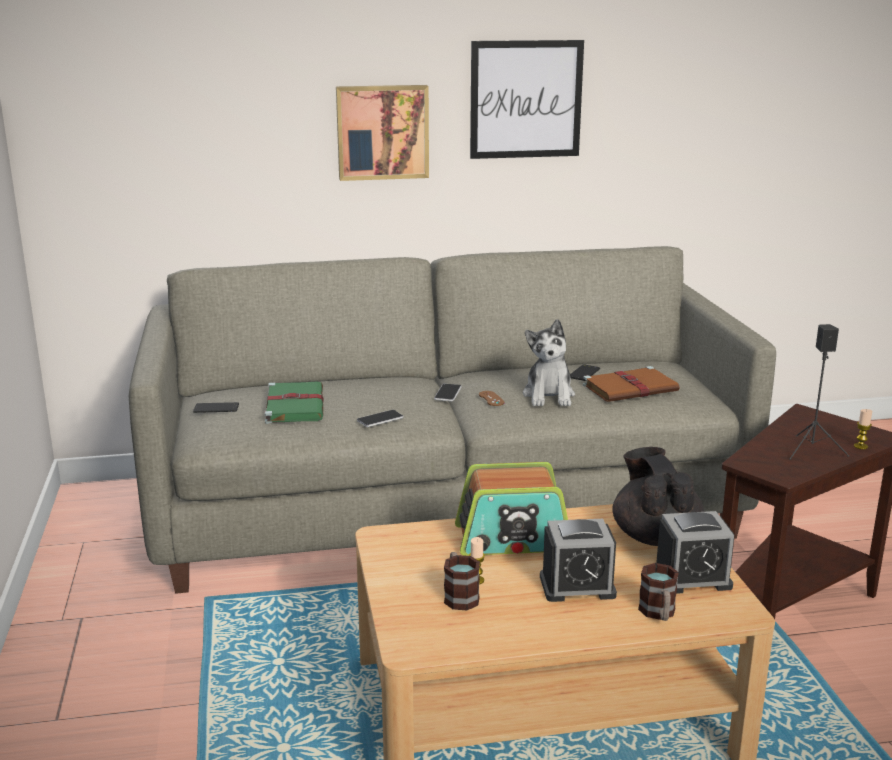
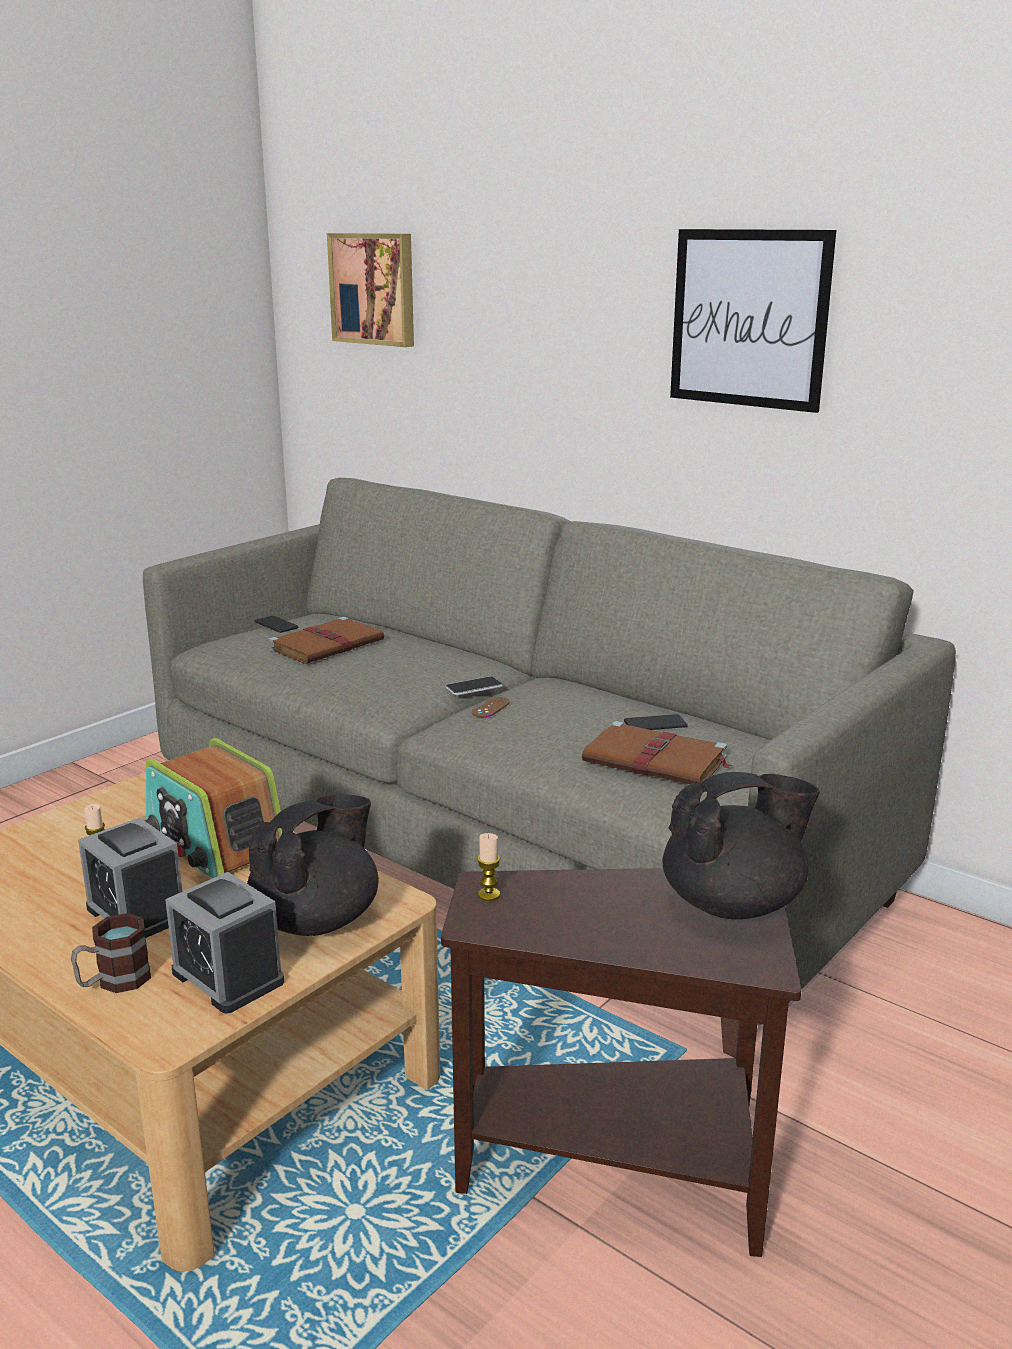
camera: 50 degrees right, 0 degrees up
(294, 405) = (328, 645): green book -> brown book
(380, 419) = (351, 683): phone -> none
(382, 132) = (574, 349): picture -> picture (374, 289)
(459, 595) = (57, 860): mug -> none
(549, 395) = (550, 729): plush toy -> none
(812, 450) = (606, 921): black speaker -> none
(824, 422) = (734, 904): none -> black teapot
(860, 446) = (684, 955): candle -> candle (489, 895)

